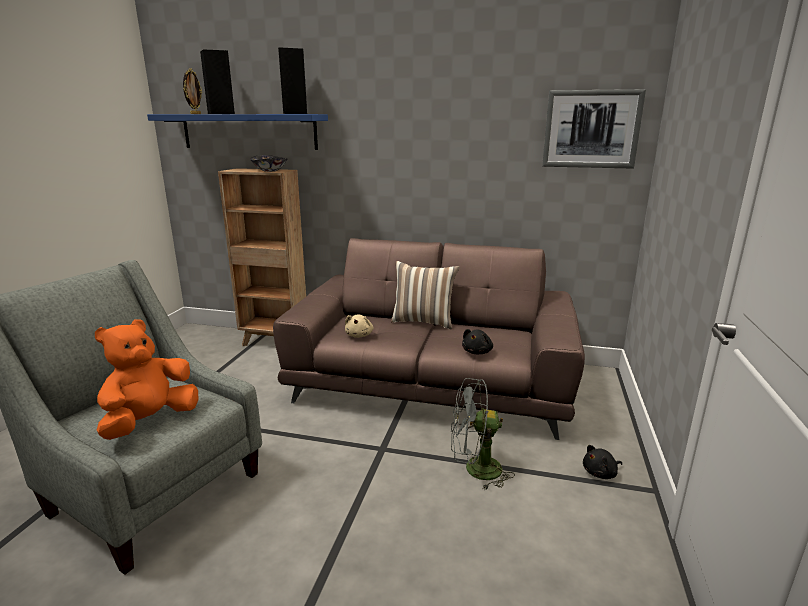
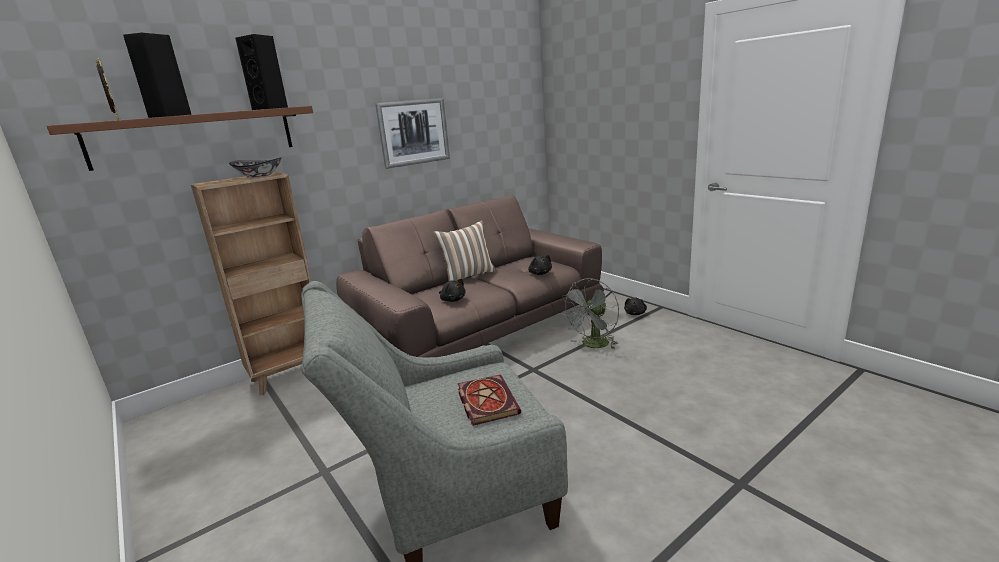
camera: 50 degrees left, 0 degrees up
(150, 421) = (485, 401): orange plush toy -> book
(249, 131) = (195, 136): blue shelf -> brown shelf
(359, 335) = (452, 300): beige plush toy -> black plush toy
(591, 129) = (509, 102): picture -> picture (414, 132)

